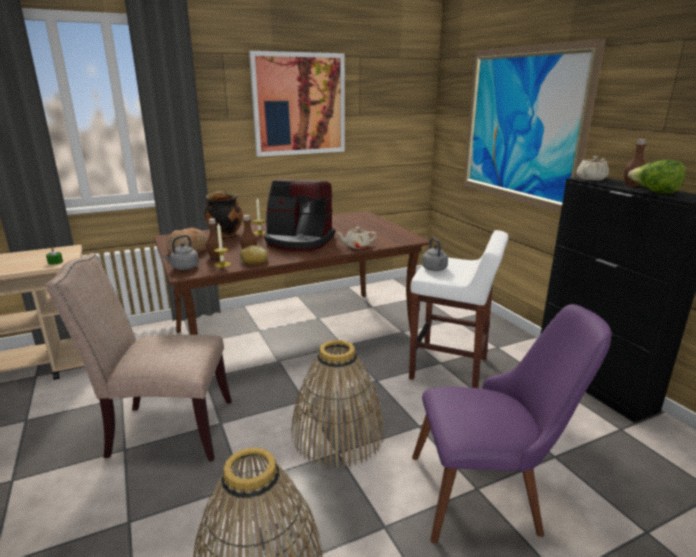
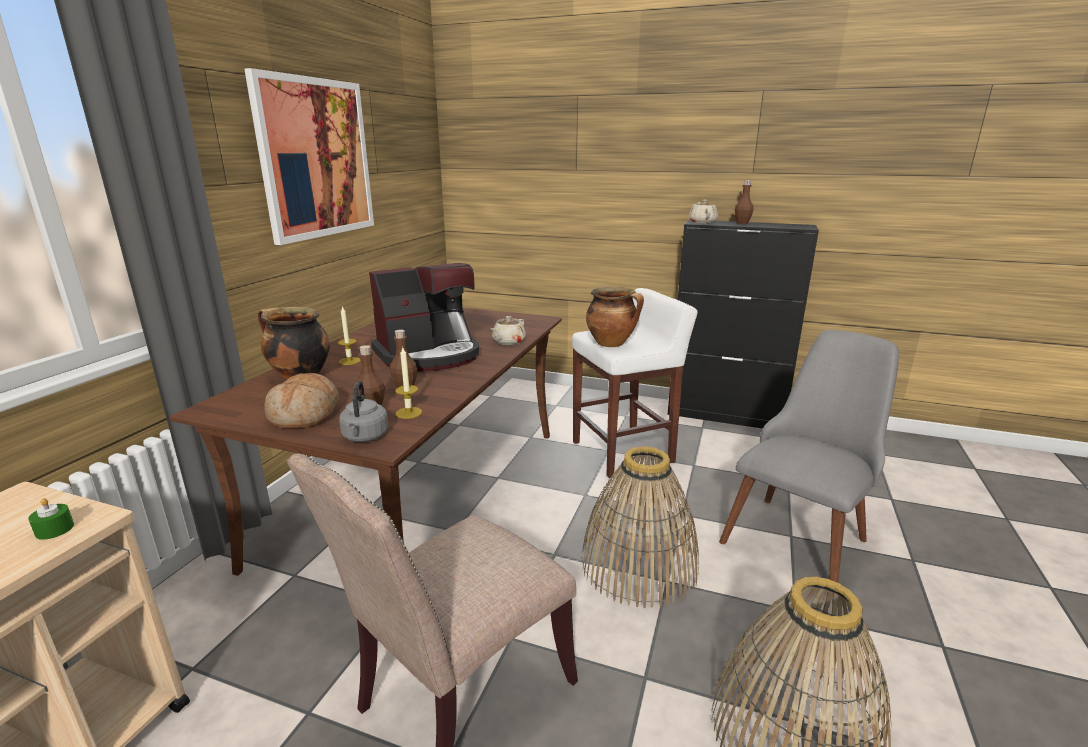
camera: 45 degrees left, 0 degrees up
(254, 261) = (439, 394): bread -> none
(435, 269) = (612, 344): grey kettle -> cooking pot
(490, 492) = (801, 532): purple chair -> grey chair
(521, 126) = (587, 177): picture -> none
(654, 192) = (774, 226): lettuce -> none

